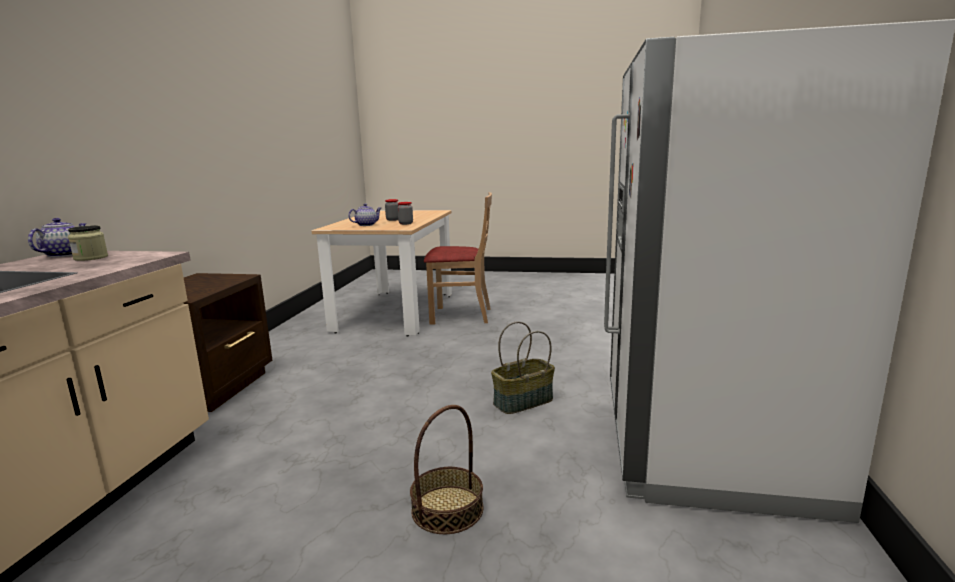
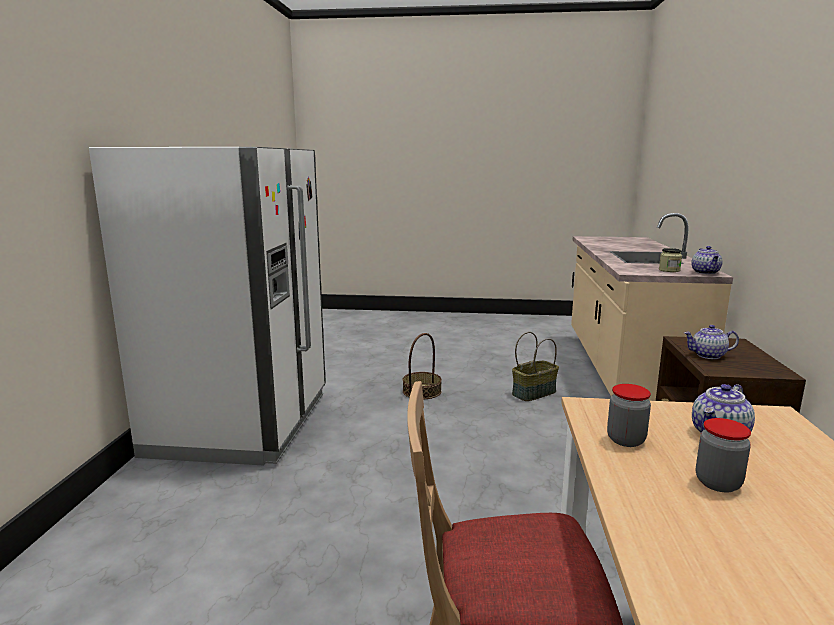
camera: 175 degrees right, 0 degrees up
(212, 285) = (708, 355): none -> teapot
(523, 402) = (370, 455): basket -> basket (533, 393)

